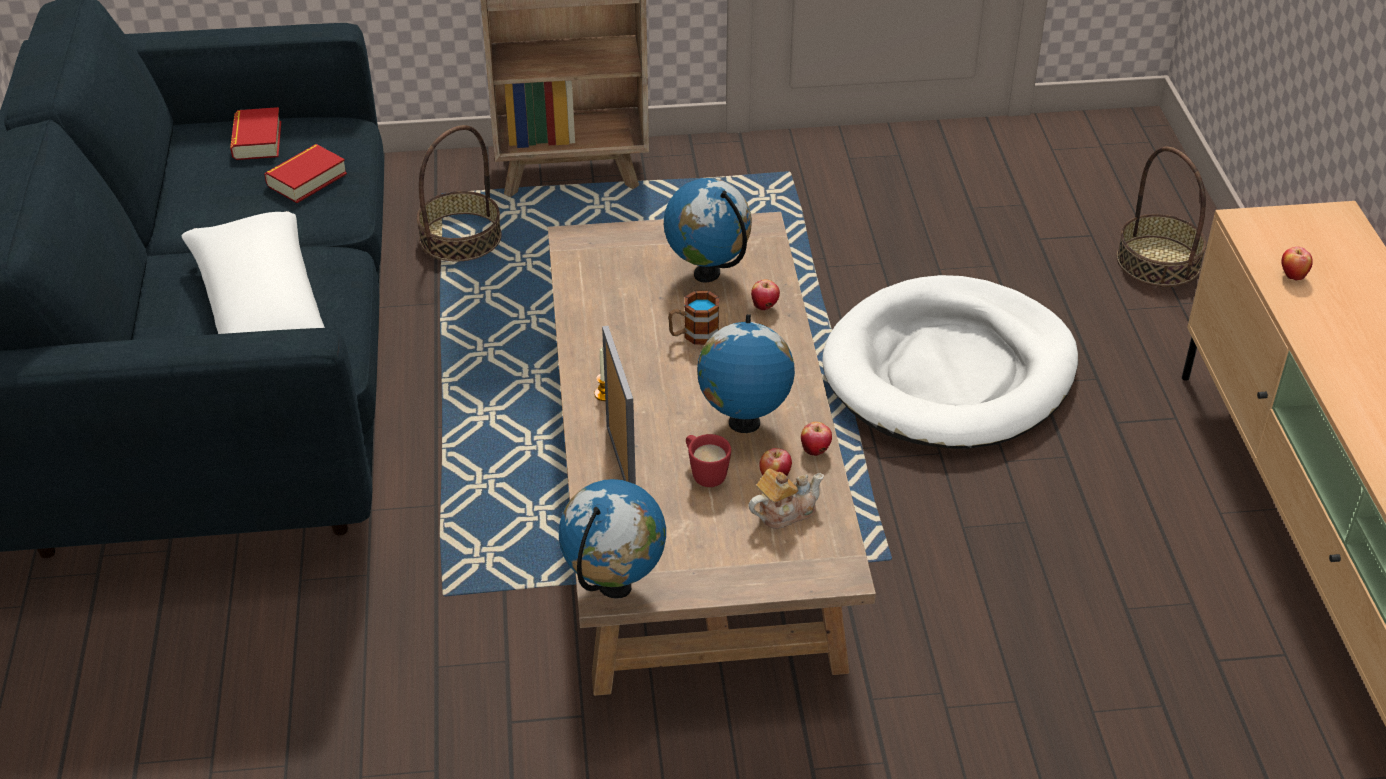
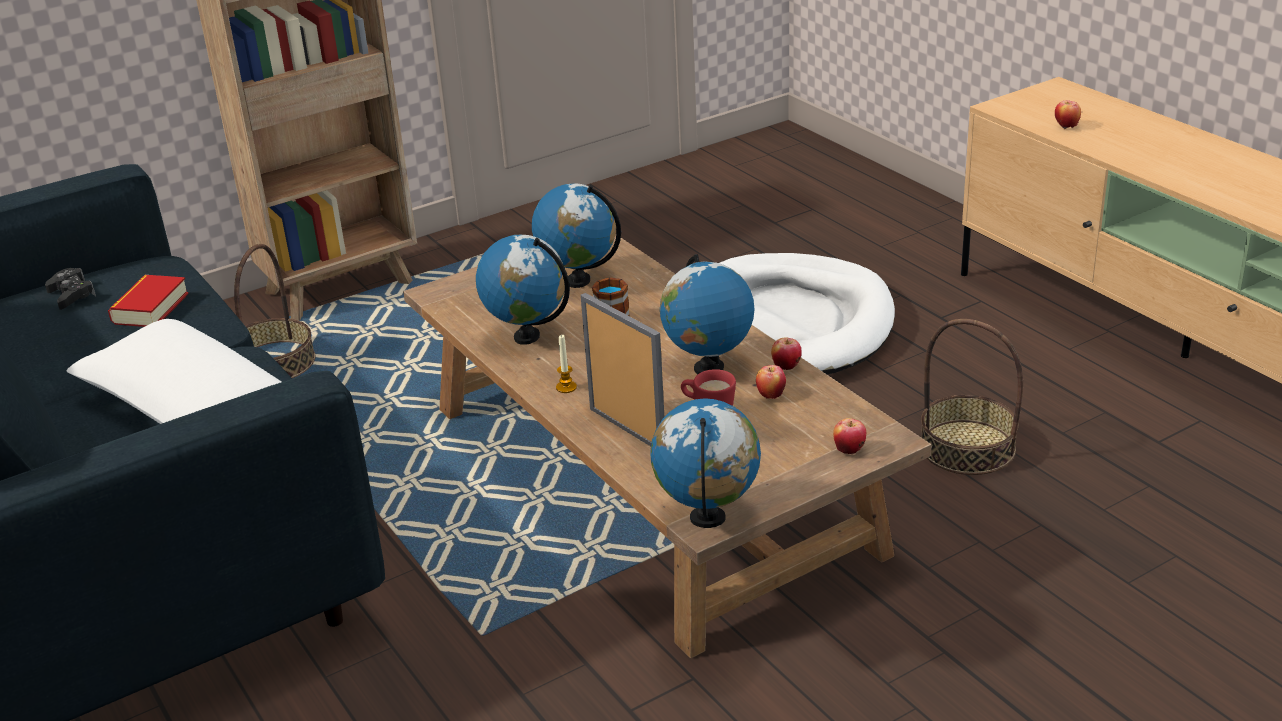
camera: 25 degrees left, 10 degrees down
(257, 140) = (71, 295): book -> black game controller
(614, 322) = (527, 336): none -> globe
(765, 306) = (649, 287): apple -> apple (849, 450)
(784, 512) = (802, 415): teapot -> none
(1158, 261) = (876, 210): basket -> basket (967, 447)

